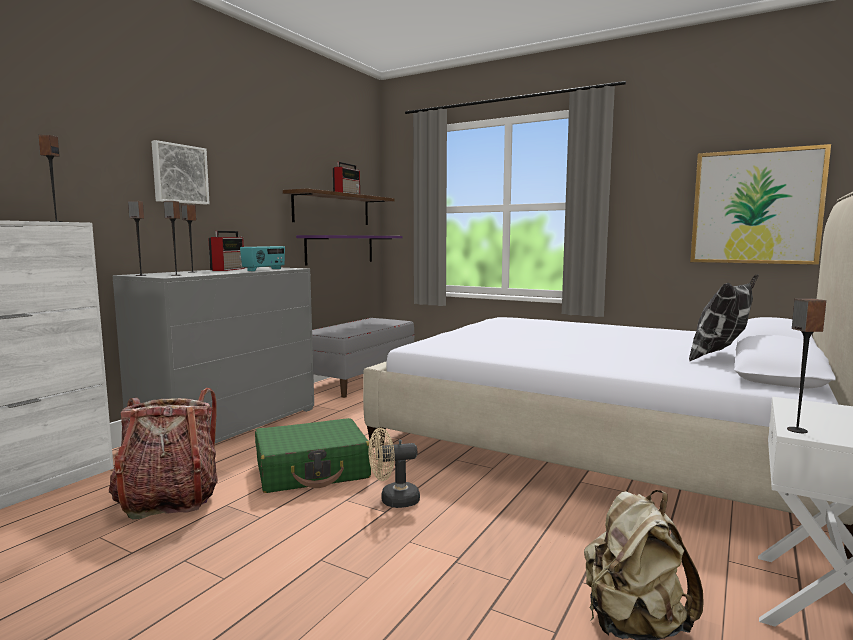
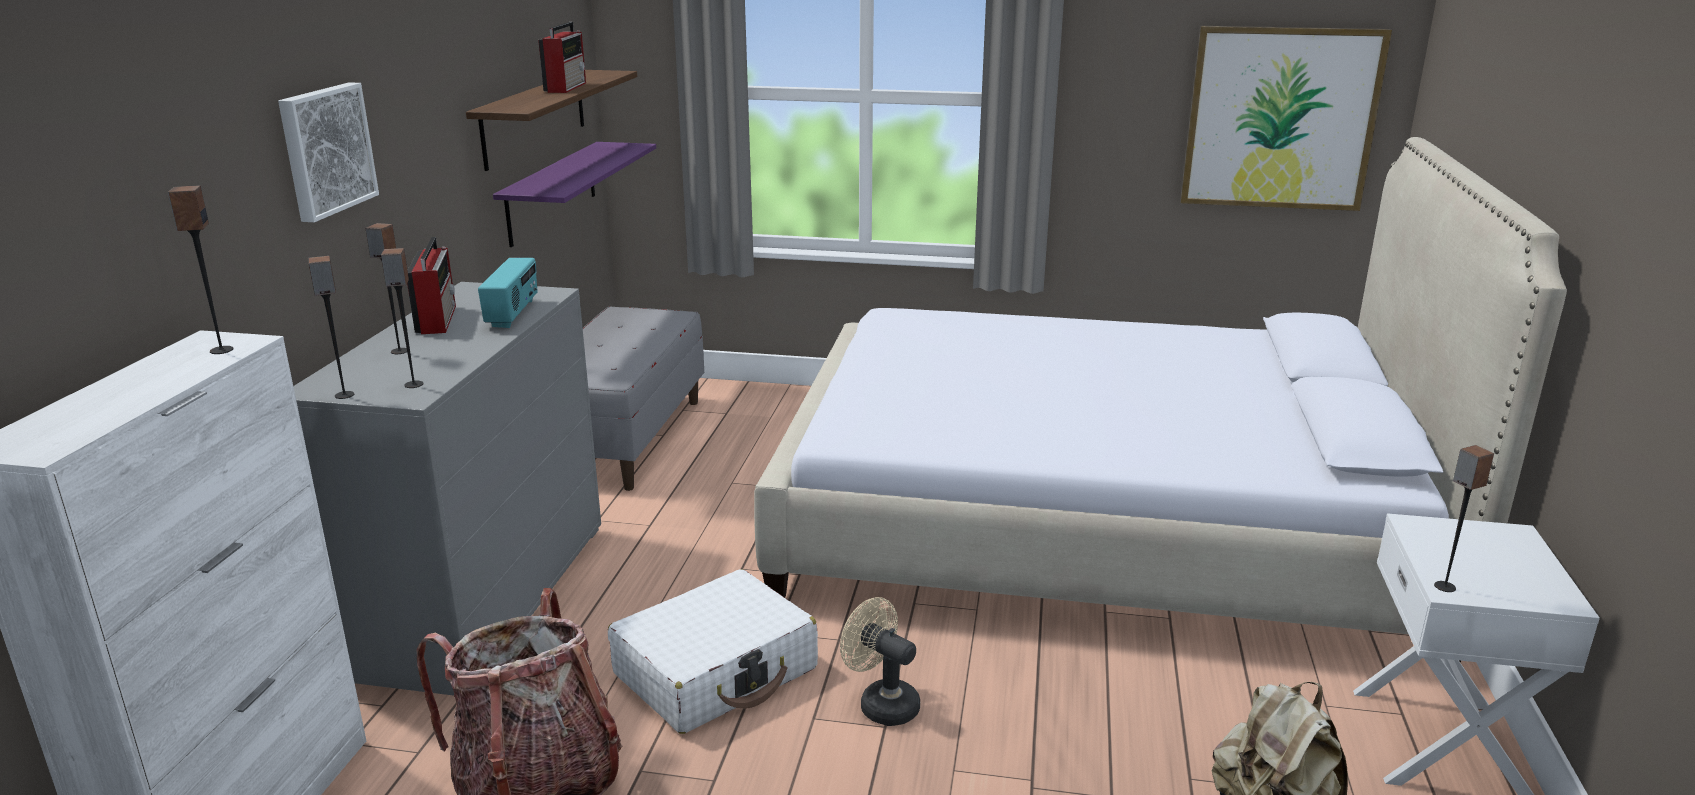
camera: 20 degrees left, 15 degrees up
(312, 470) = (716, 672): green suitcase -> white suitcase
(393, 500) = (881, 703): beige fan -> beige fan turned 75 degrees clockwise
(721, 357) = (1275, 410): pillow -> none

